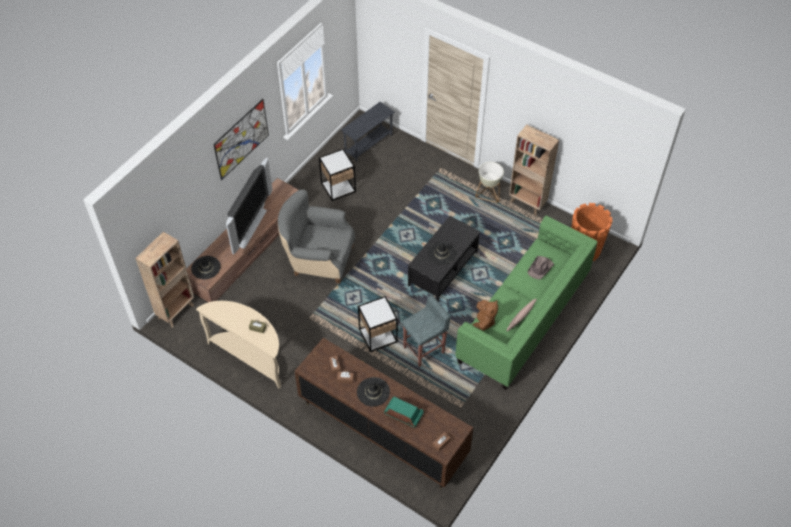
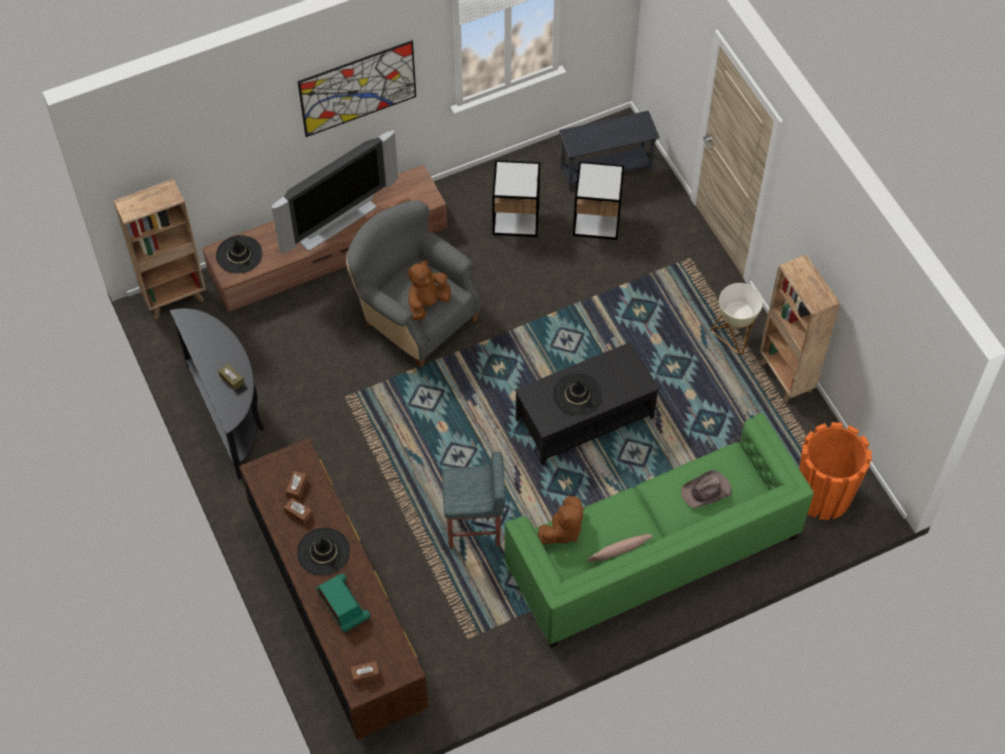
camera: 30 degrees right, 5 degrees up
(251, 357) = (231, 414): beige console table -> black console table
(332, 244) = (427, 303): none -> brown plush toy
(378, 335) = (423, 472): side table -> side table (596, 219)

